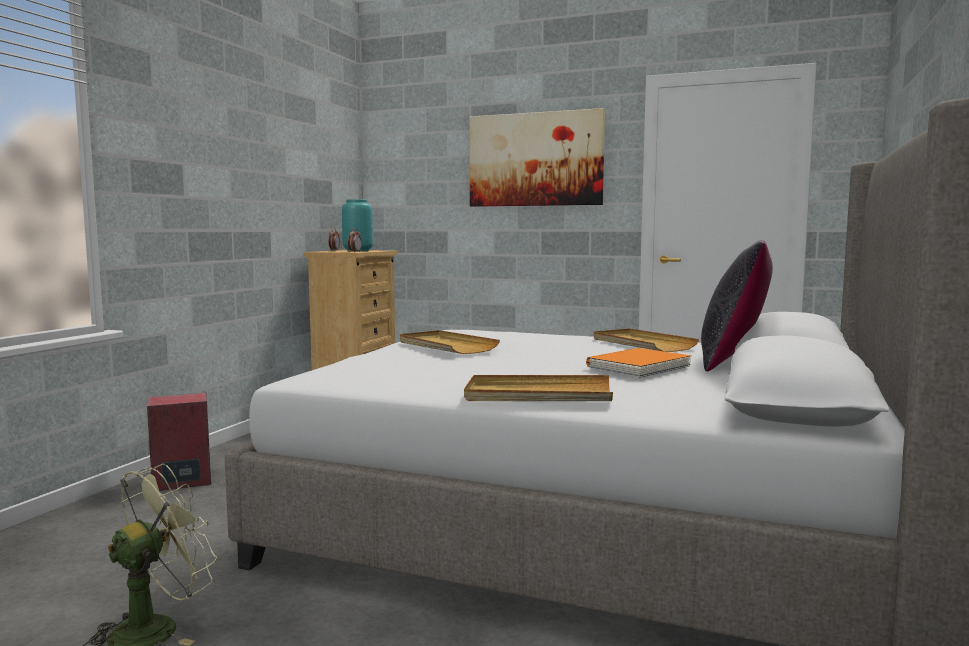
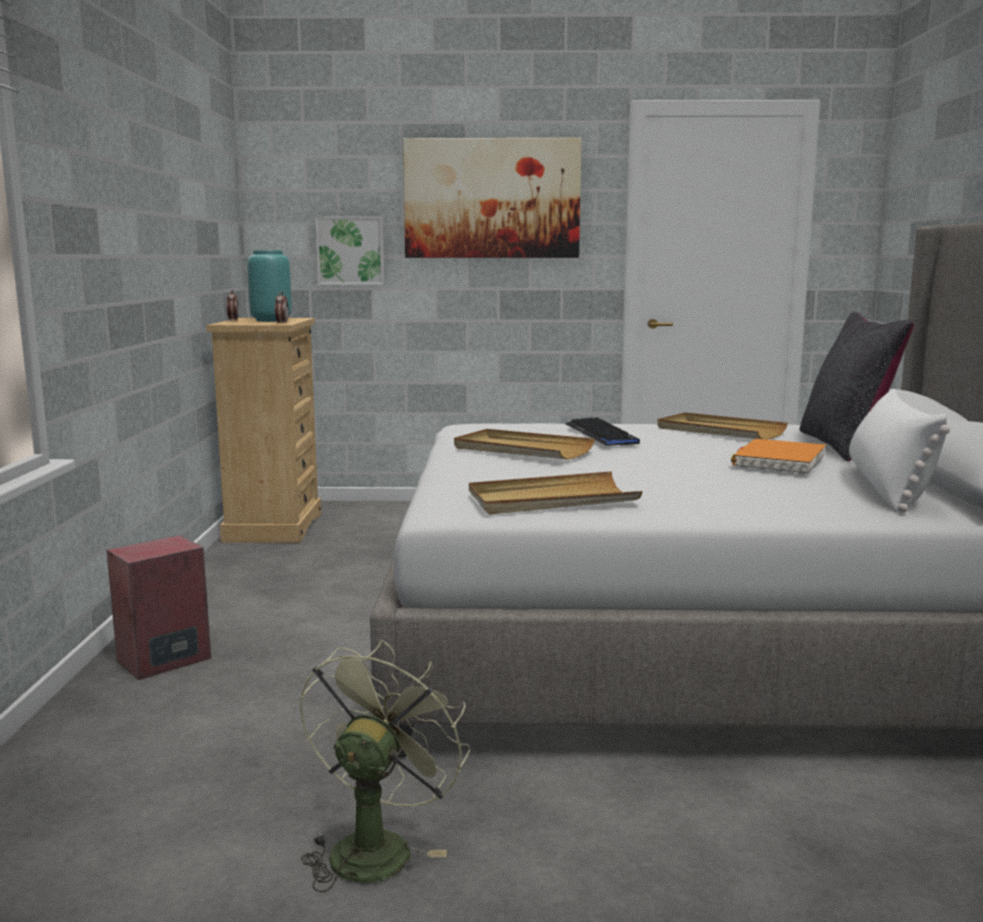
camera: 20 degrees left, 5 degrees up
(433, 202) = (350, 251): none -> picture
(529, 339) = (601, 434): none -> keyboard
(538, 395) = (754, 506): beige tray -> beige tray (551, 500)
(696, 392) = (887, 487): none -> white pillow

